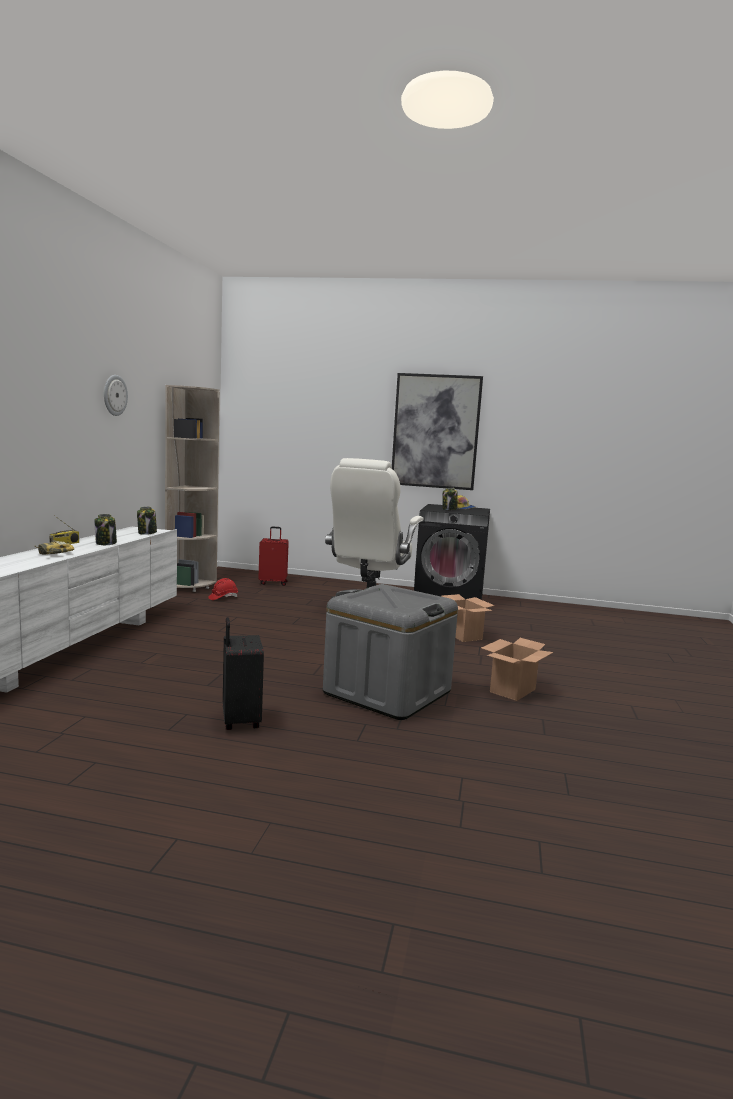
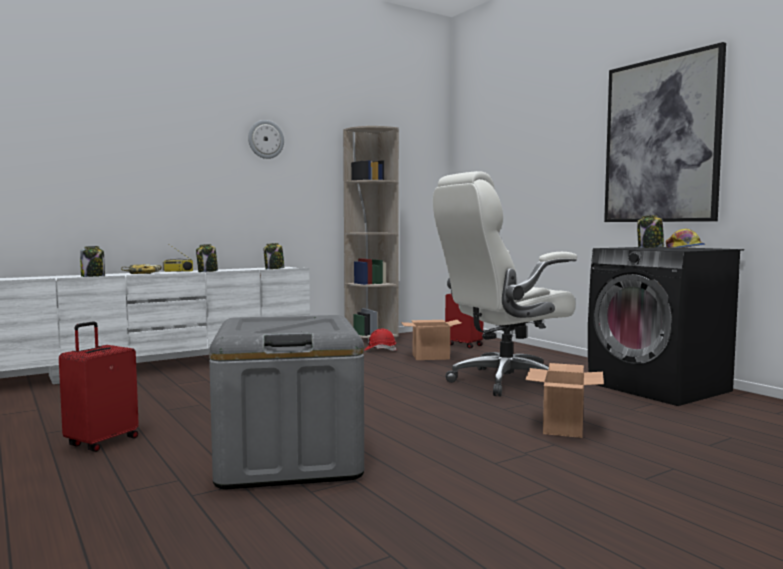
camera: 45 degrees right, 5 degrees down
(27, 564) = (93, 276): none -> jar
(239, 721) = (101, 442): black suitcase -> red suitcase
(512, 691) = (450, 506): cardboard box -> cardboard box (430, 357)

